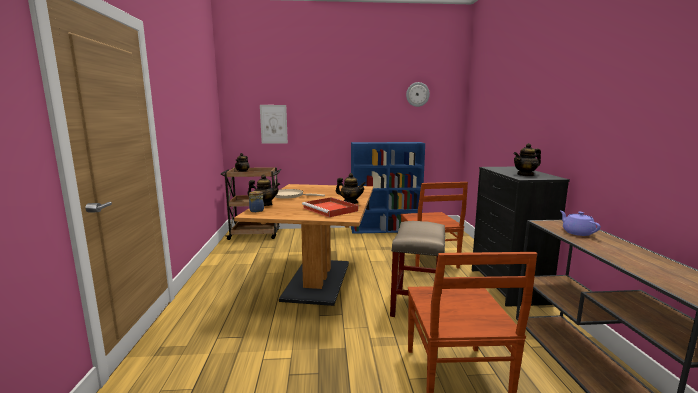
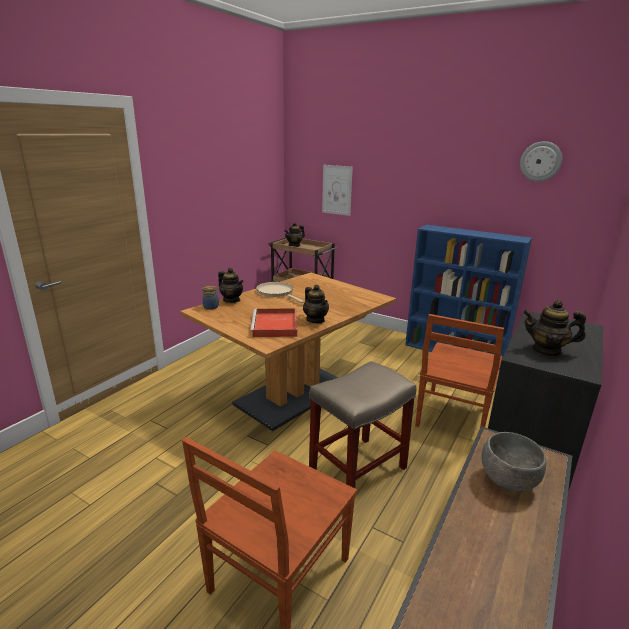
camera: 35 degrees right, 10 degrees up
(577, 232) = (507, 481): purple teapot -> grey bowl

